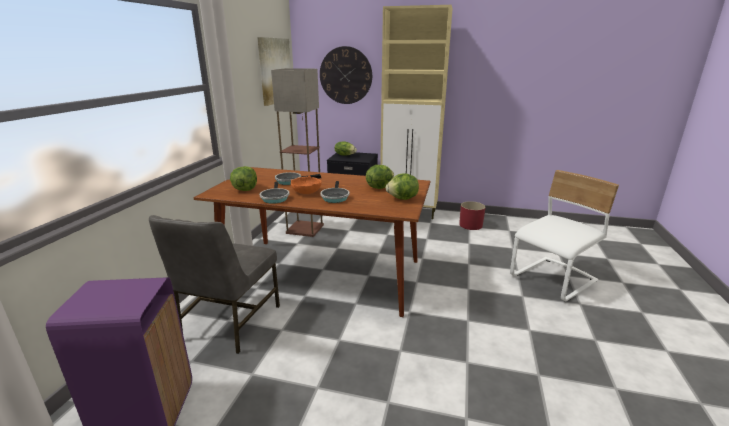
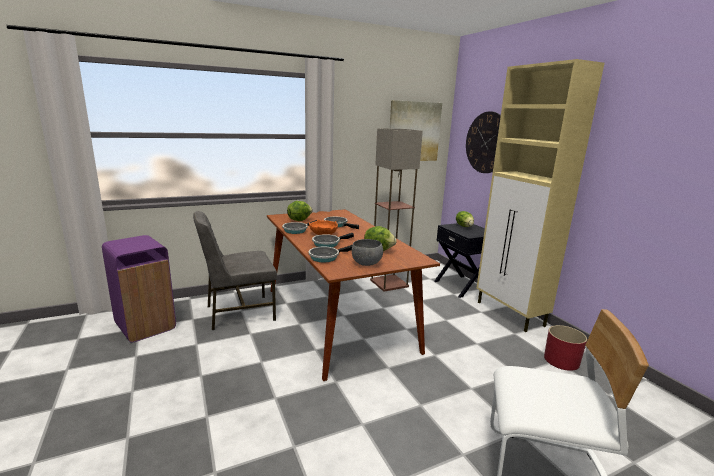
camera: 50 degrees right, 5 degrees down
(366, 206) = (326, 257): none -> frying pan
(403, 199) = (366, 264): lettuce -> grey bowl

